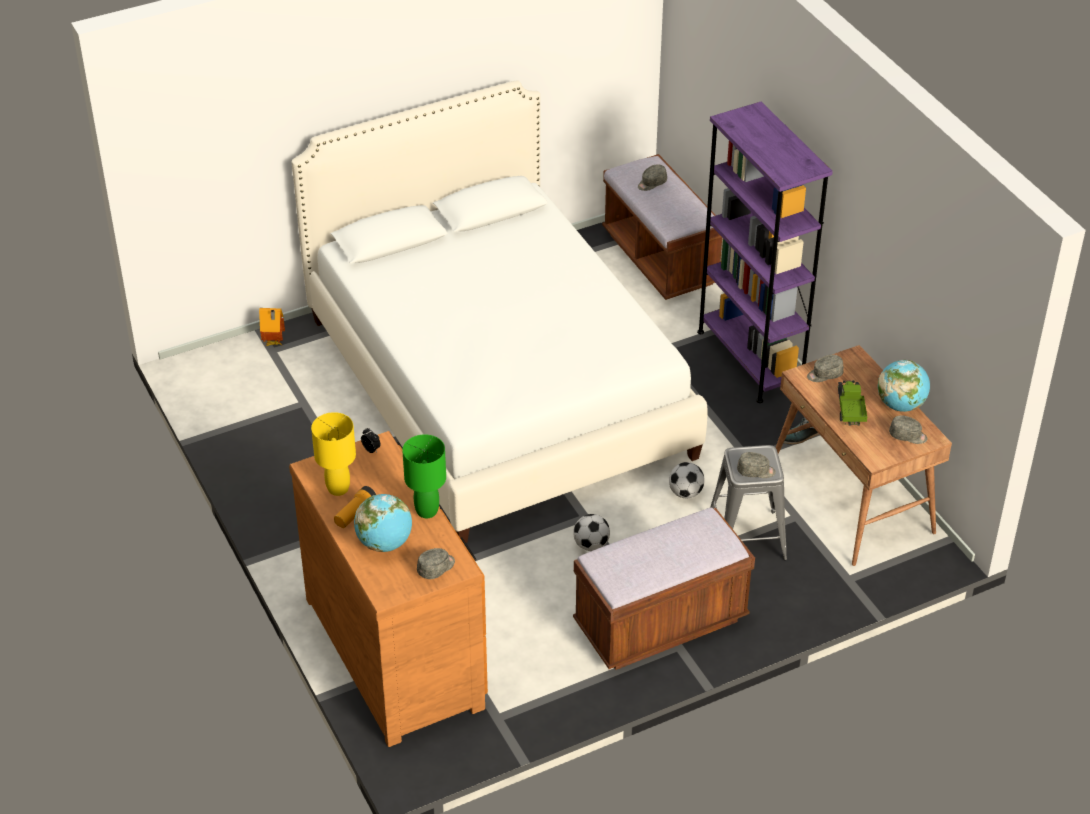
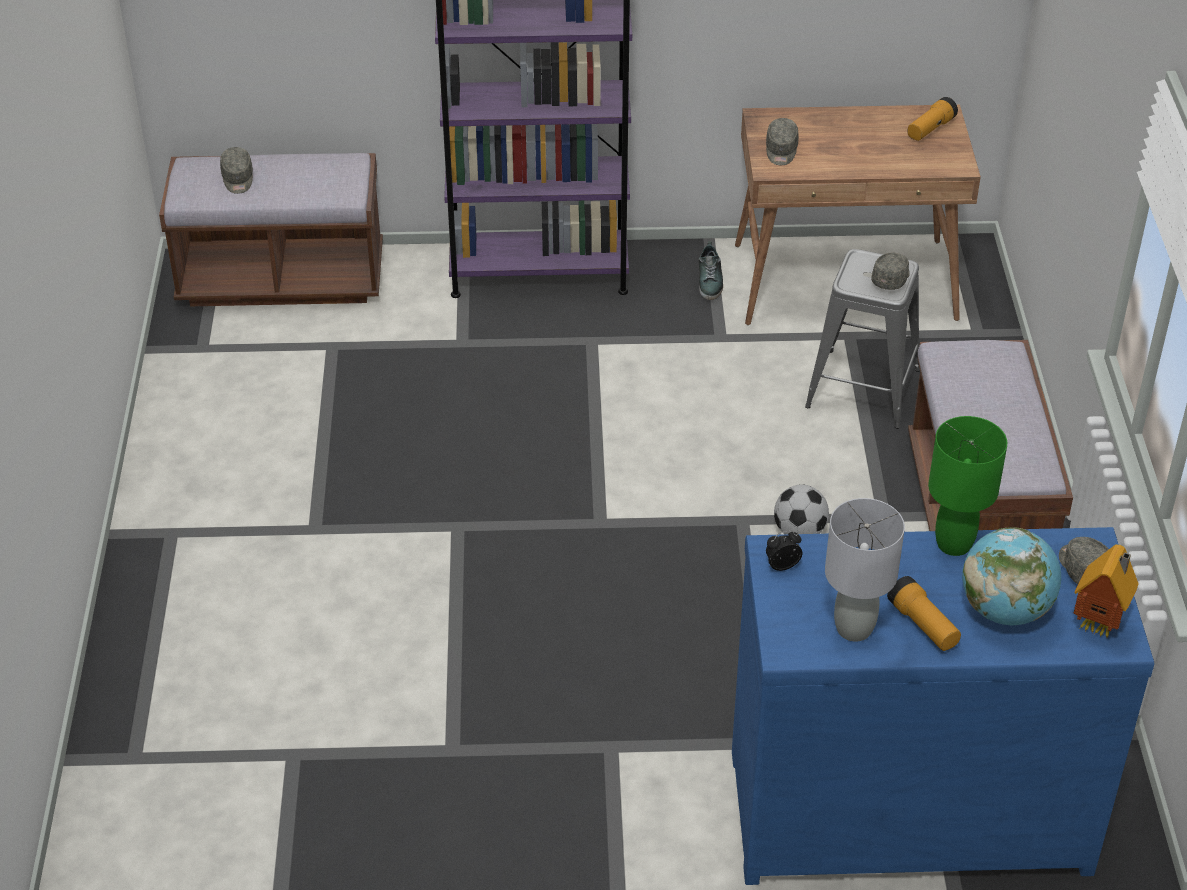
camera: 65 degrees left, 0 degrees up
(274, 343) = (118, 749): toy house -> toy house (1100, 625)
(338, 488) = (853, 628): yellow table lamp -> grey table lamp
(397, 650) = (905, 805): brown dresser -> blue dresser
(498, 385) = (418, 518): white bed -> none
(685, 493) = (752, 413): football -> none
(850, 410) = (858, 154): toy truck -> none
(900, 405) = (872, 116): globe -> none
(908, 436) = (930, 129): grey cap -> flashlight

